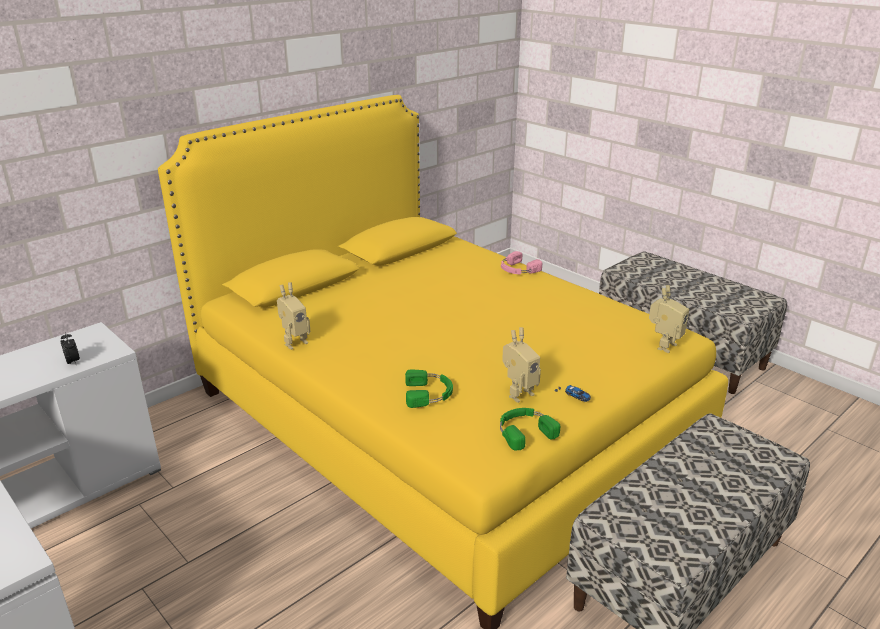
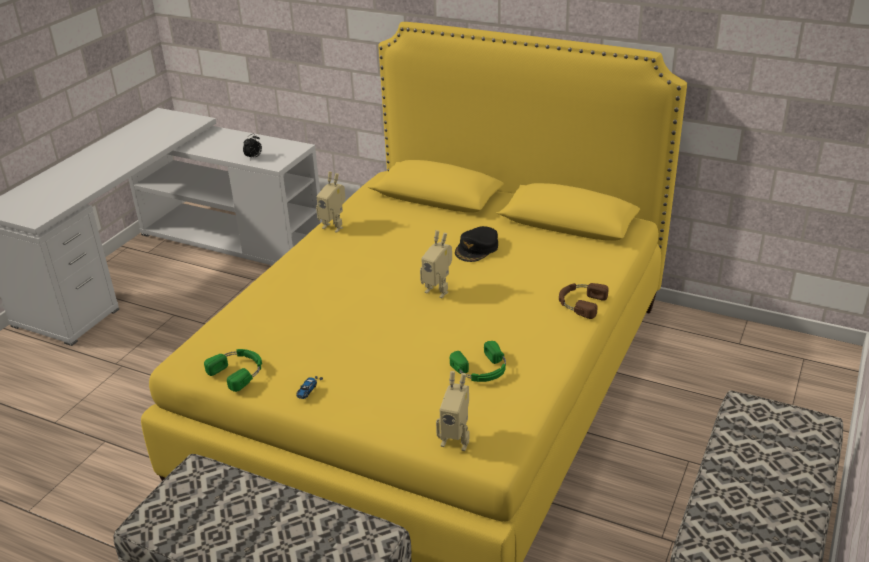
camera: 70 degrees right, 5 degrees up
(407, 288) = (477, 249): none -> black cap
(429, 393) = (278, 309): green headphones -> green headphones (482, 370)
(517, 269) = (580, 303): pink headphones -> brown headphones
(518, 393) = (299, 356): toy robot -> toy robot (438, 290)

